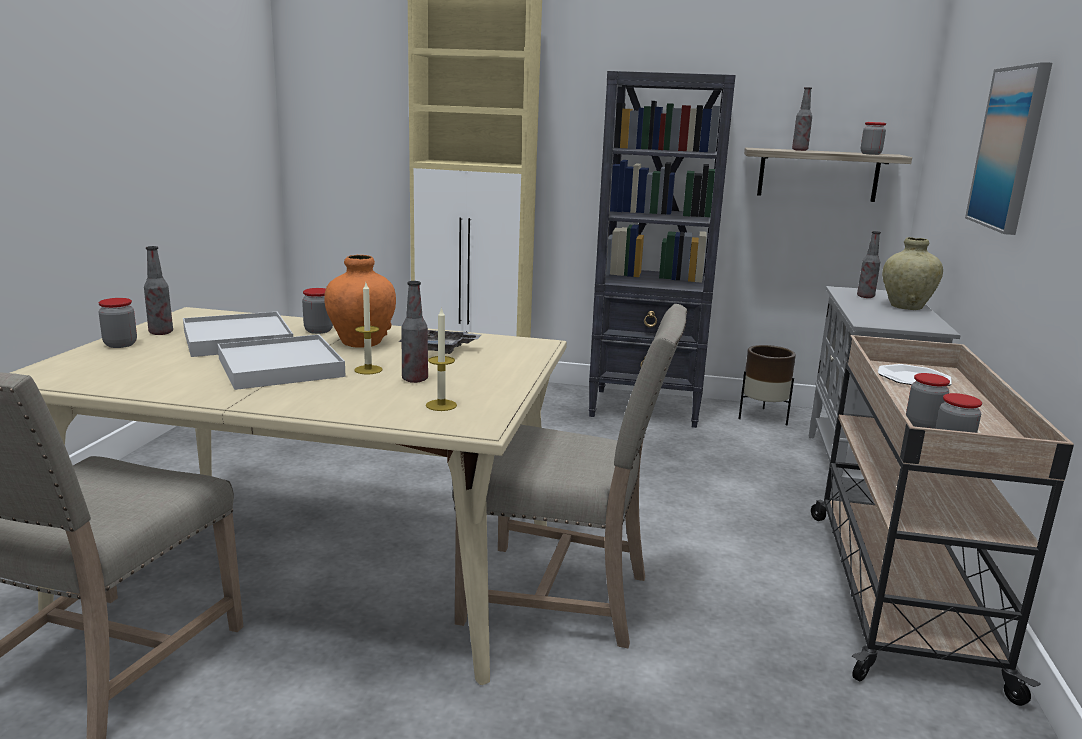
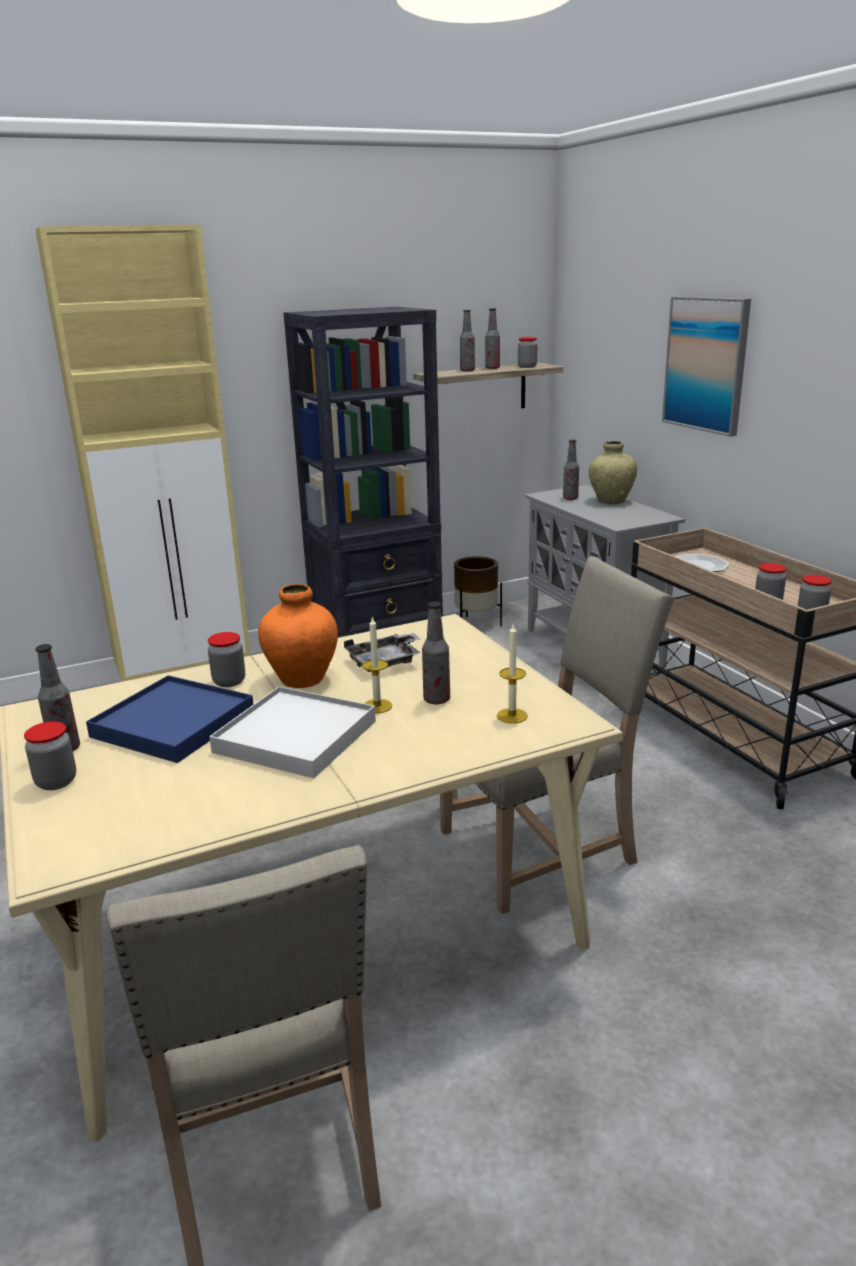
camera: 35 degrees left, 5 degrees up
(238, 339) = (173, 723): white tray -> blue tray
(831, 151) = (492, 368): none -> bottle

